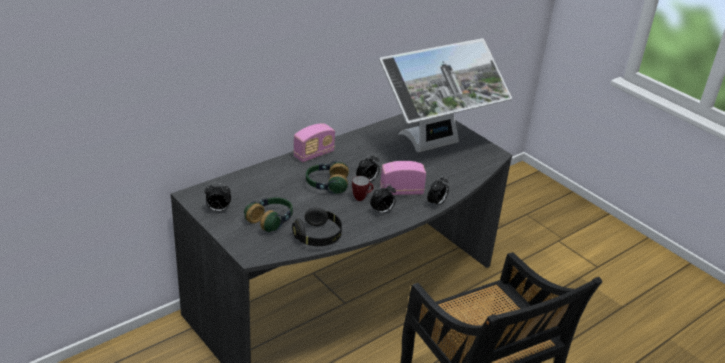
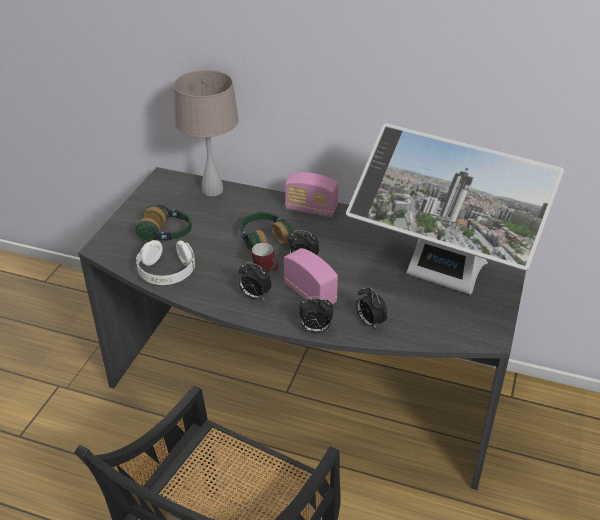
camera: 60 degrees right, 5 degrees up
(218, 210) = (154, 200): alarm clock -> alarm clock (369, 322)
(239, 181) = (212, 190): none -> beige table lamp
(318, 237) = (166, 273): black headphones -> white headphones

